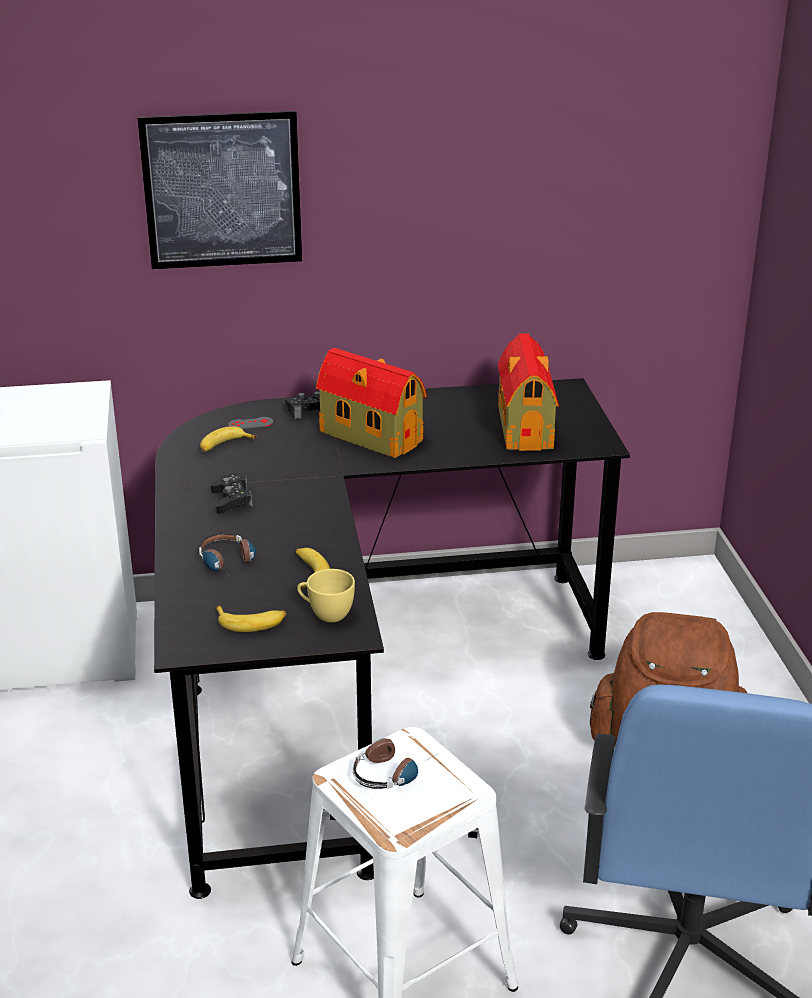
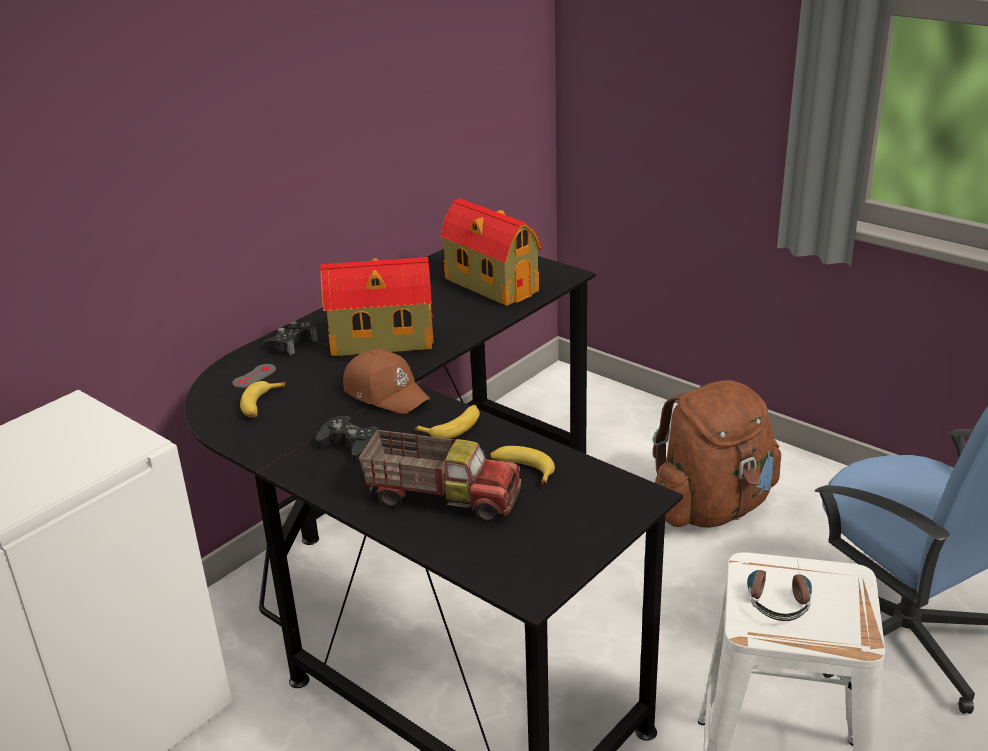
camera: 40 degrees left, 0 degrees up
(222, 190) = (153, 128): picture -> none
(230, 564) = (443, 498): headphones -> toy truck
(251, 622) = (548, 535): banana -> banana (453, 427)
(312, 476) = (386, 393): none -> brown cap
(326, 614) = (594, 493): yellow cup -> none

